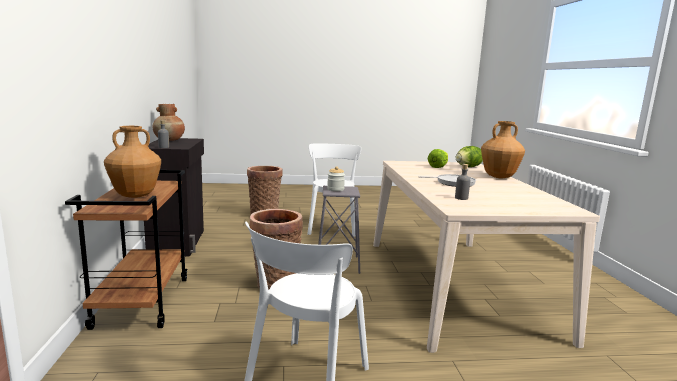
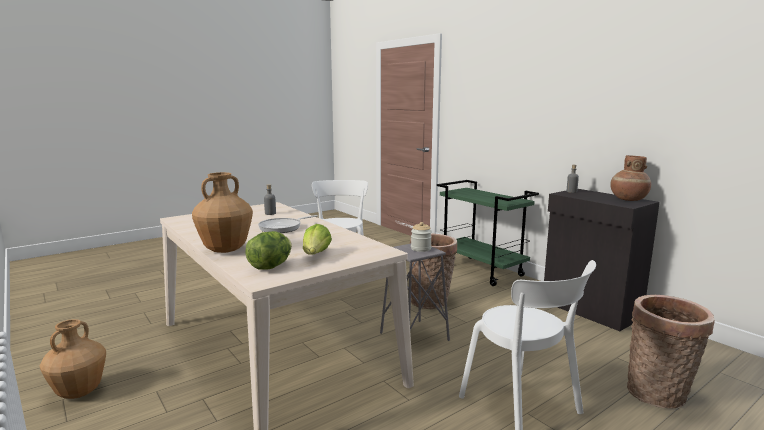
camera: 150 degrees right, 0 degrees up
(135, 196) = (480, 195): brown vase -> brown vase (80, 392)
(142, 301) = (482, 271): brown cart -> green cart

